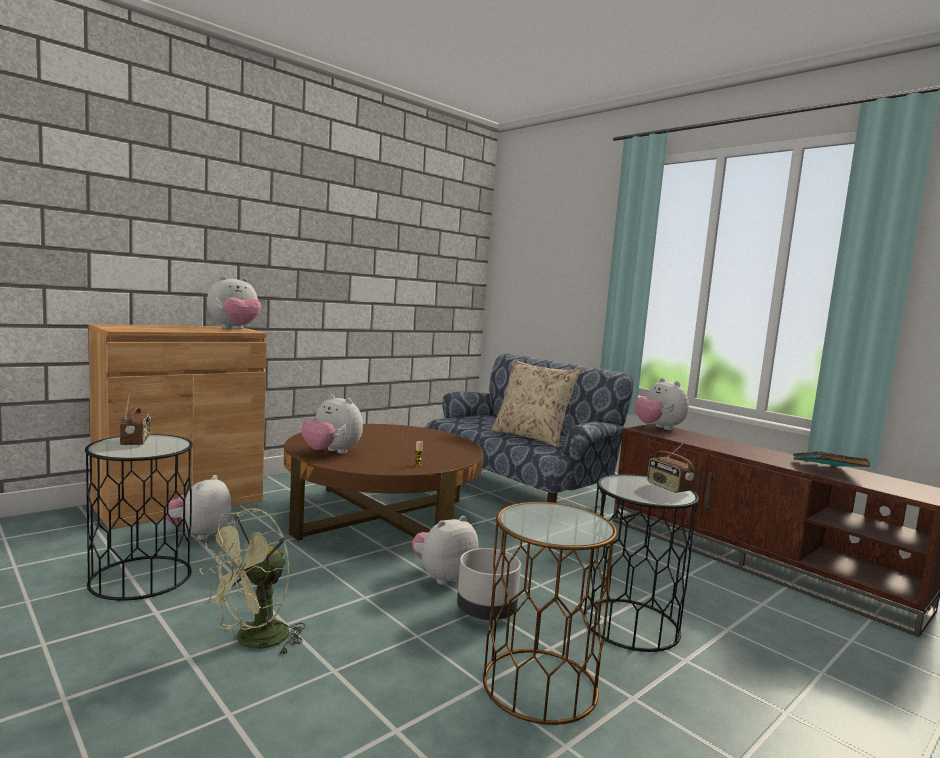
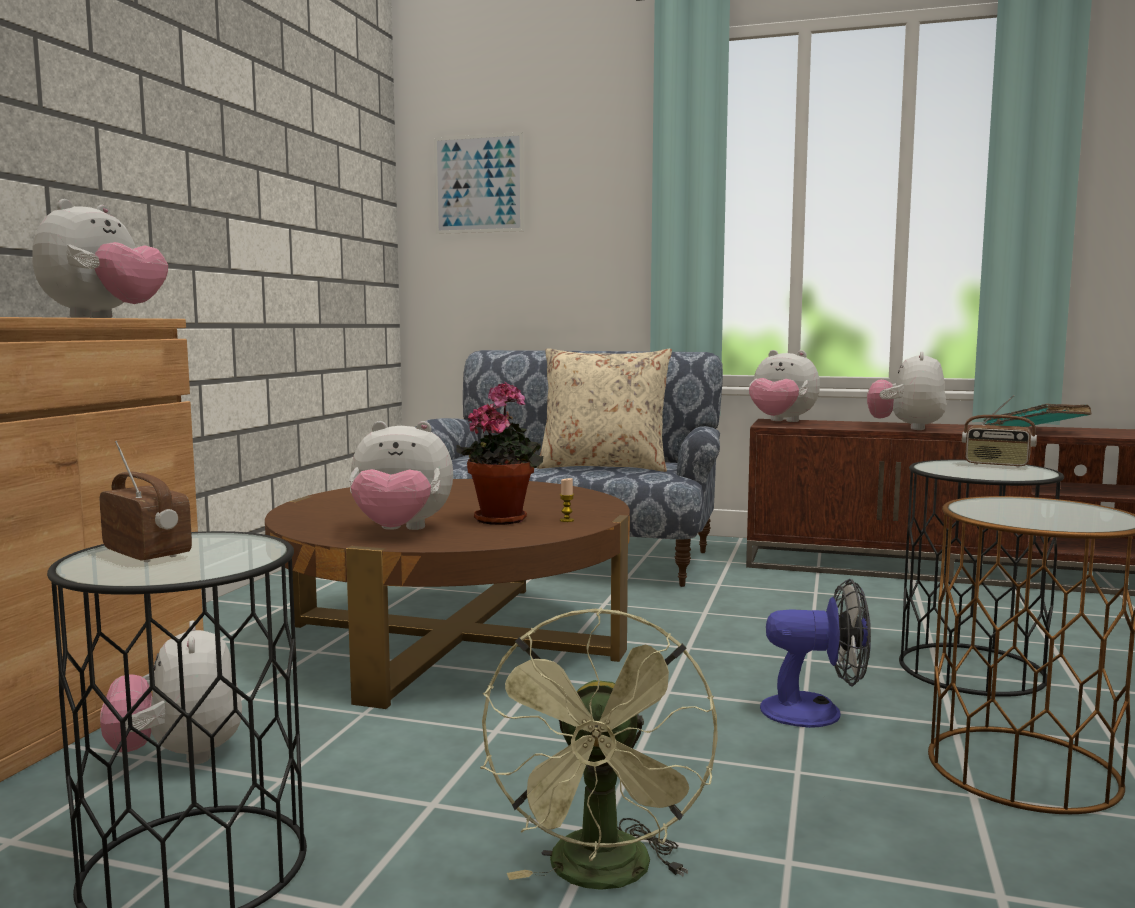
camera: 30 degrees left, 0 degrees up
(392, 456) = (503, 518): none -> potted plant
(442, 577) = (685, 688): plush toy -> plush toy (906, 428)
(486, 612) = (816, 712): grey planter -> fan
(526, 252) = (478, 184): none -> picture

